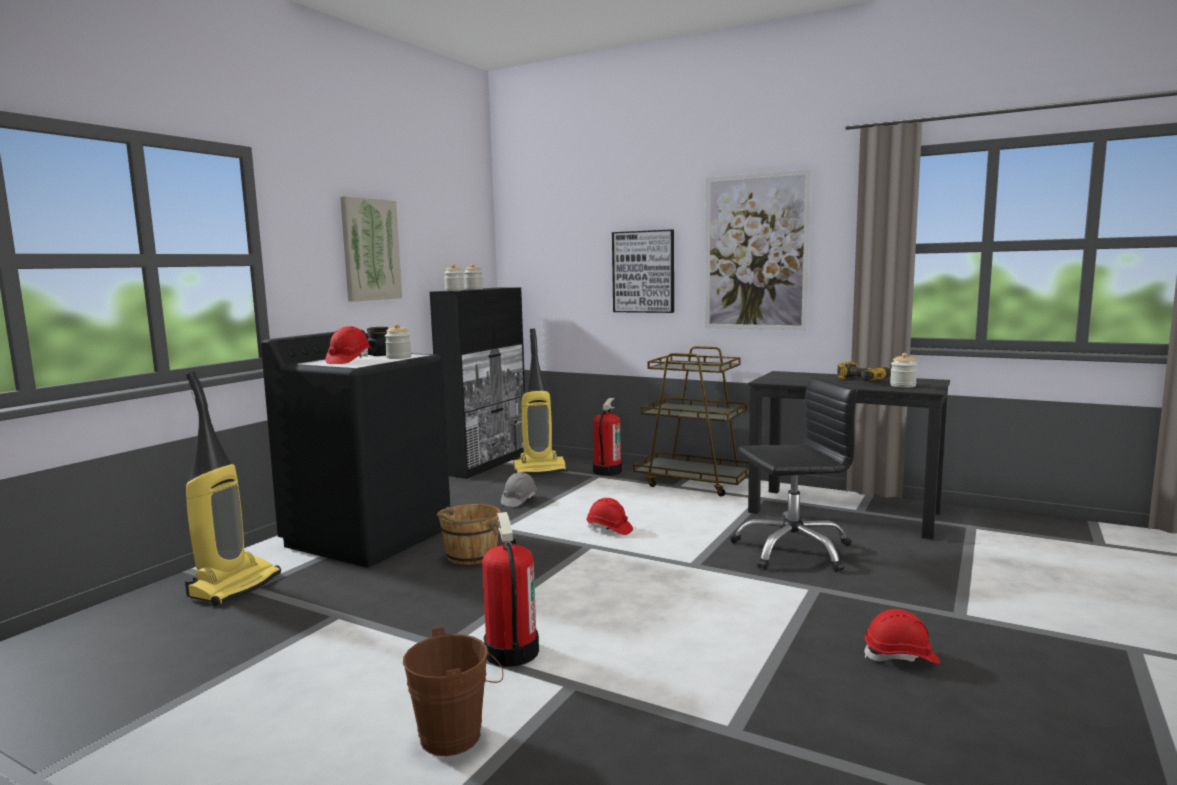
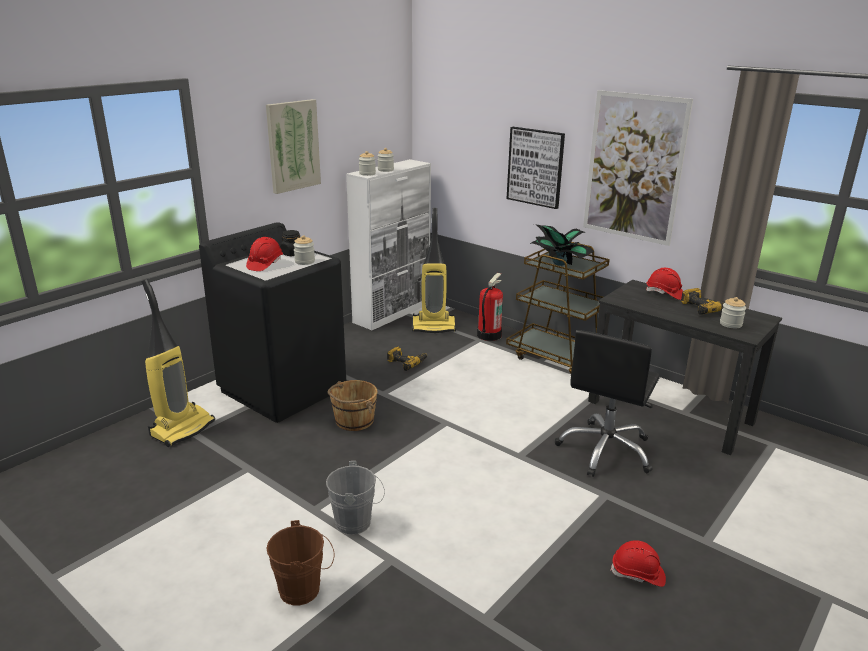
camera: 10 degrees right, 15 degrees up
(486, 463) = (392, 313): black cabinet -> white cabinet
(510, 652) = (357, 522): fire extinguisher -> grey bucket
(519, 500) = (406, 362): grey hard hat -> power drill
(609, 529) = (467, 406): red hard hat -> red hard hat (664, 293)
(686, 366) = (559, 263): none -> potted plant
(792, 550) = (606, 450): black office chair -> black office chair turned 120 degrees clockwise

